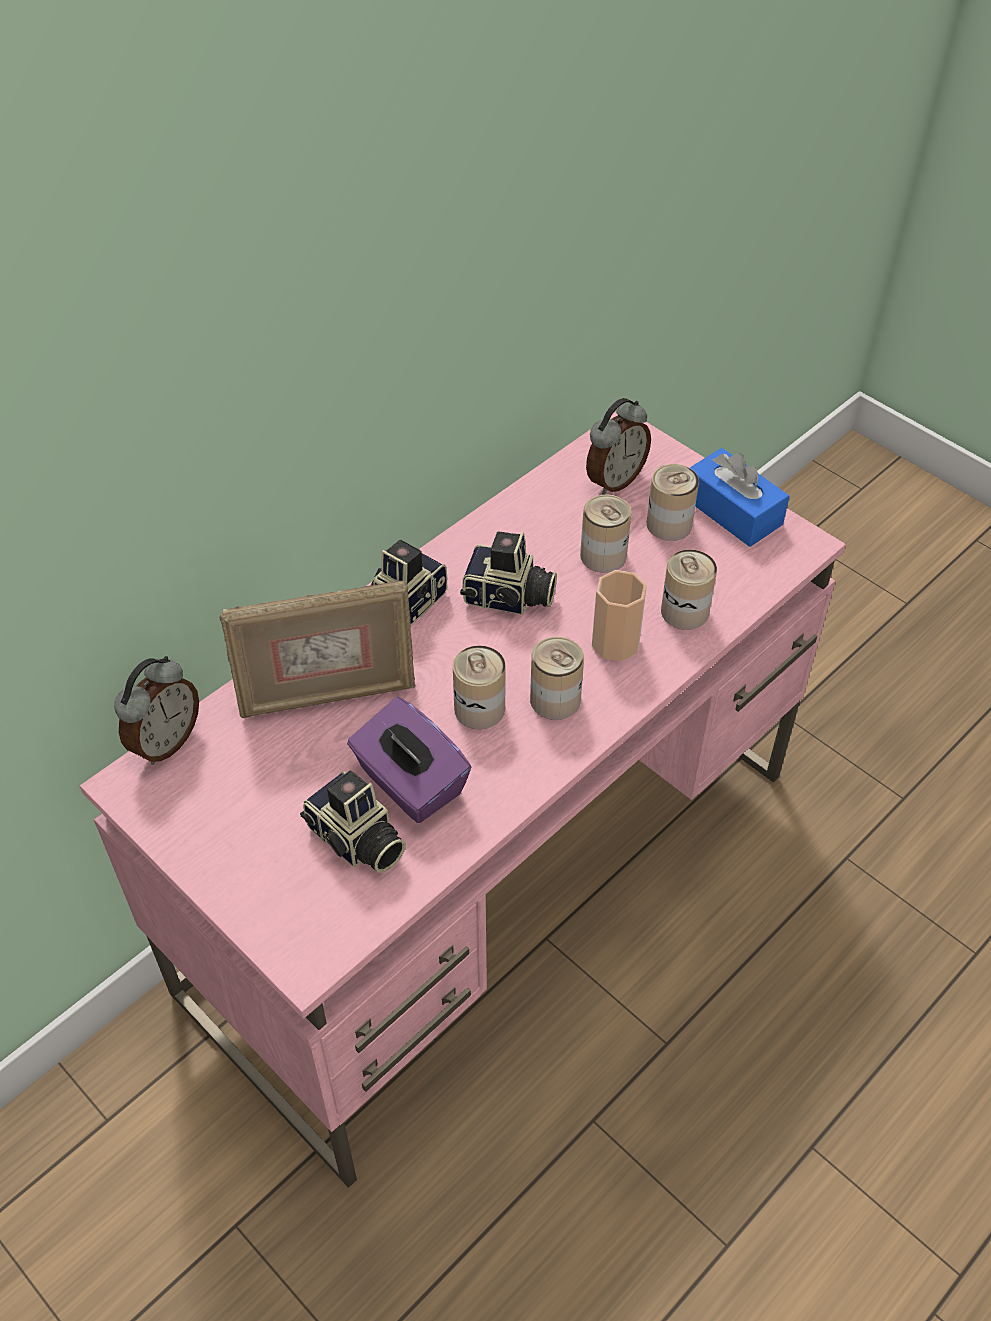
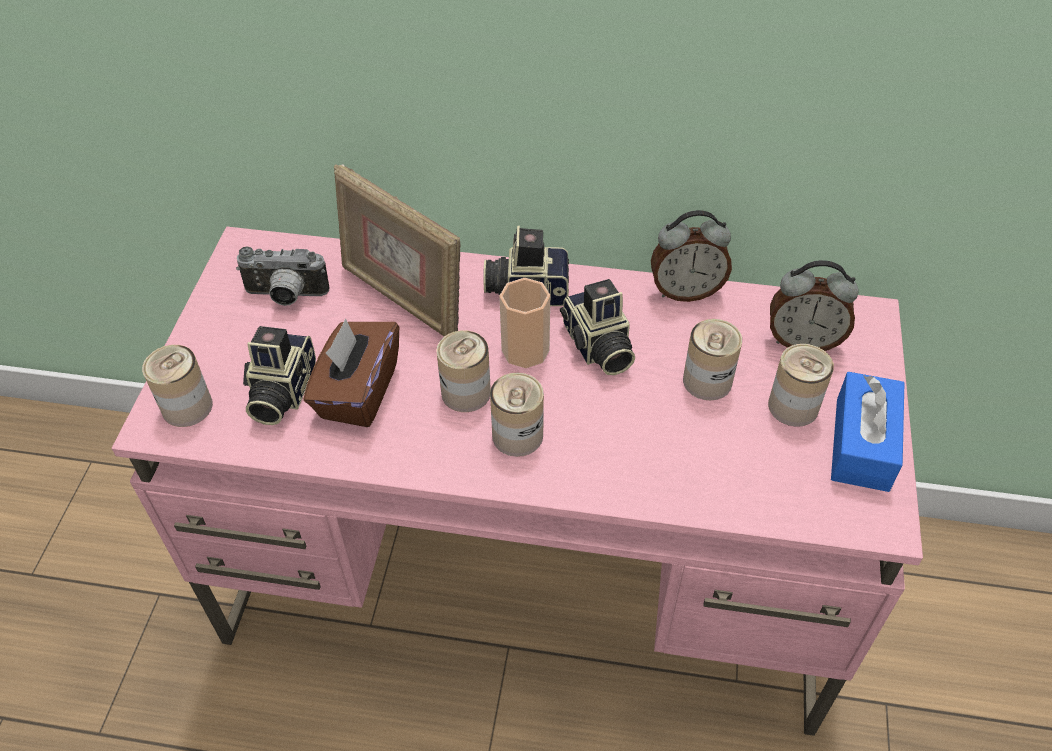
camera: 55 degrees right, 0 degrees up
(165, 741) = (293, 243): alarm clock -> alarm clock (685, 291)
(235, 781) = (285, 296): none -> camera
(410, 783) = (358, 392): purple tissue box -> brown tissue box
(615, 643) = (616, 442): cup -> cup (525, 350)
(684, 611) = (701, 472): can -> can (187, 407)

